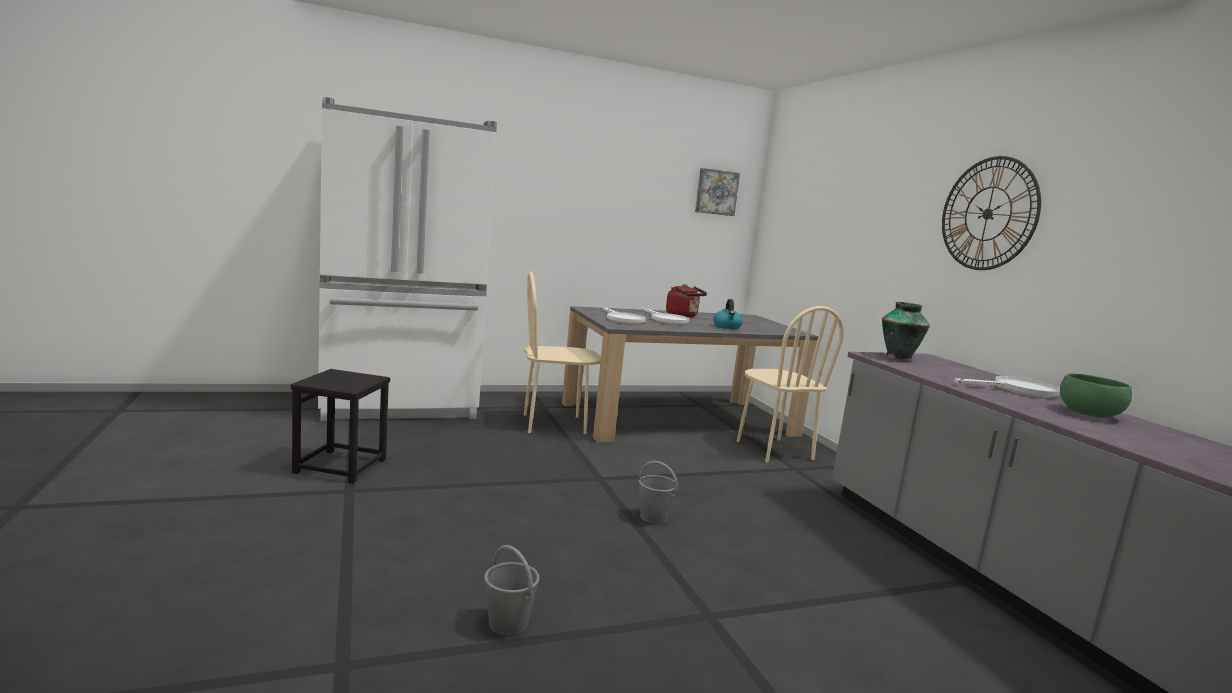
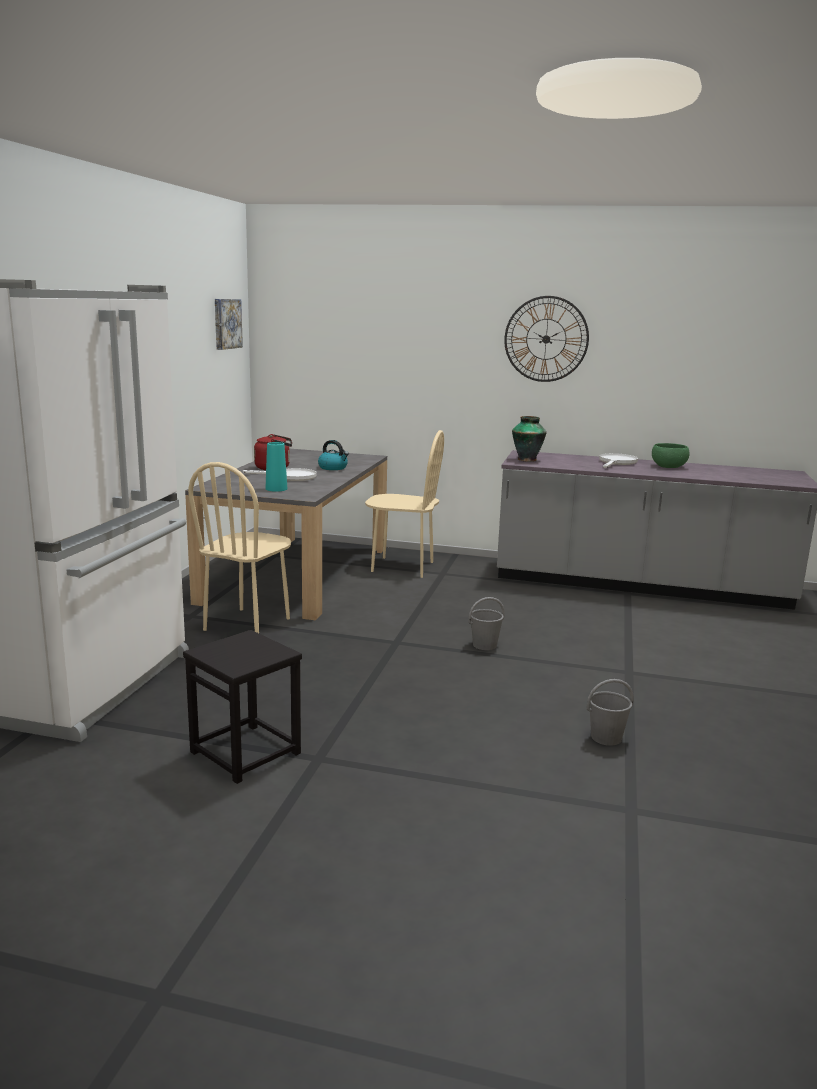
camera: 55 degrees left, 5 degrees up
(622, 319) = (276, 489): white frying pan -> turquoise vase

